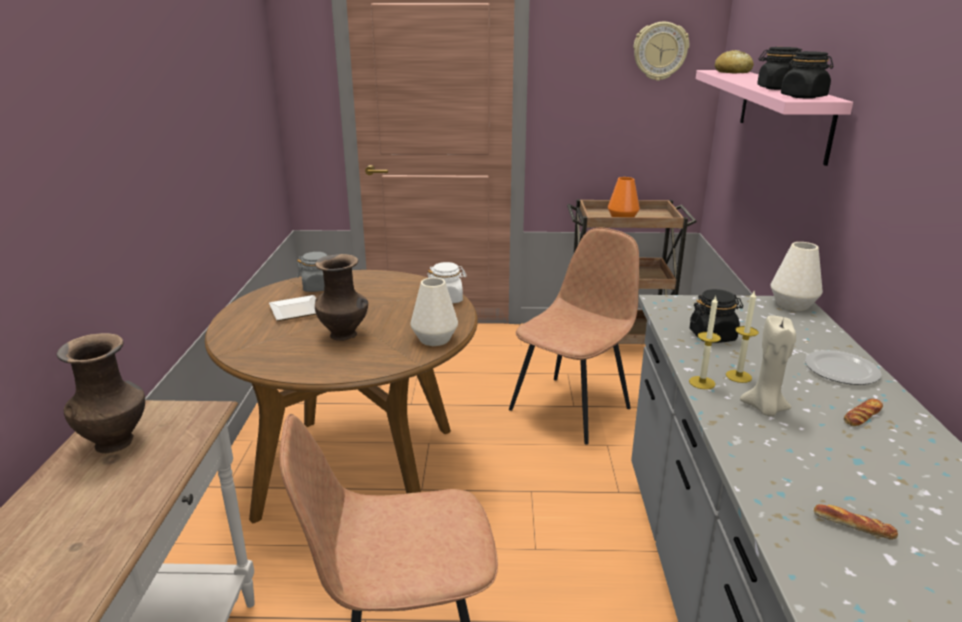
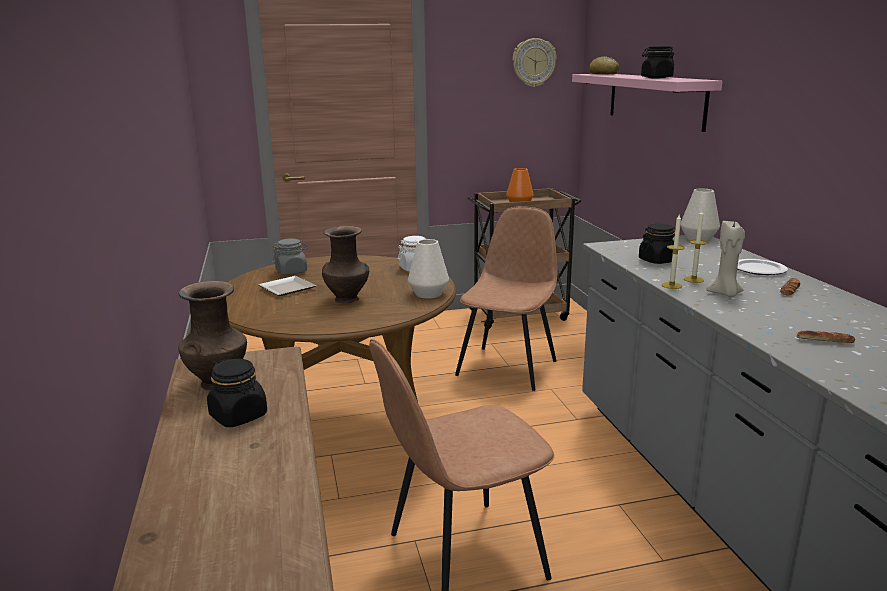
camera: 15 degrees left, 5 degrees down
(803, 97) = (685, 79): black jar -> black jar (239, 416)

